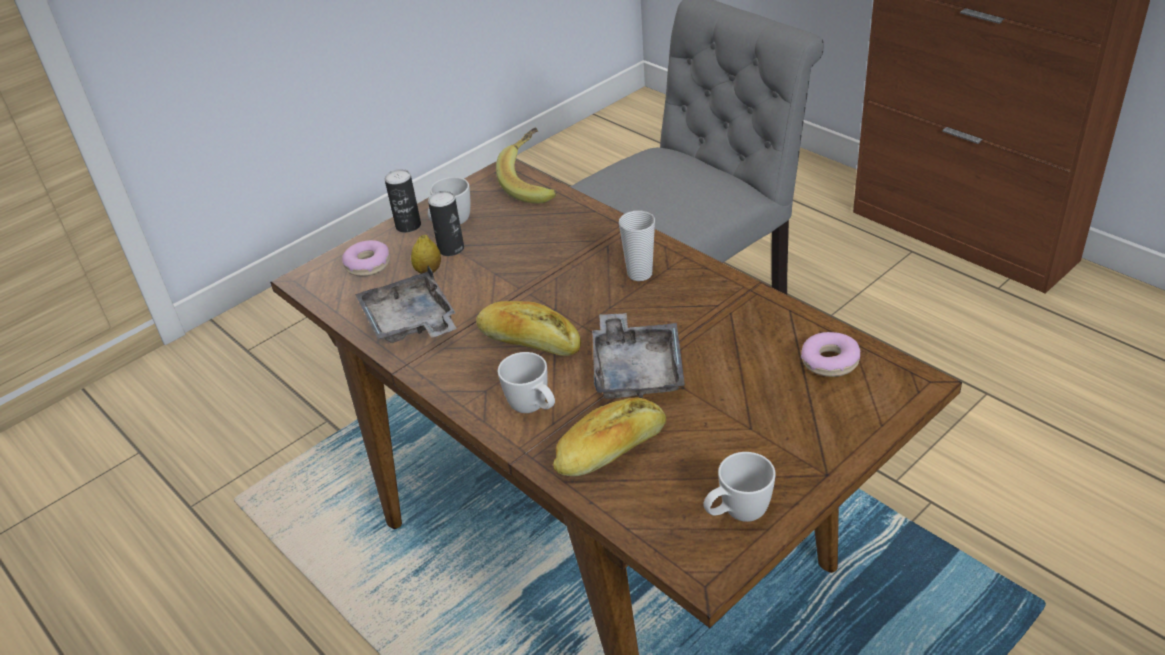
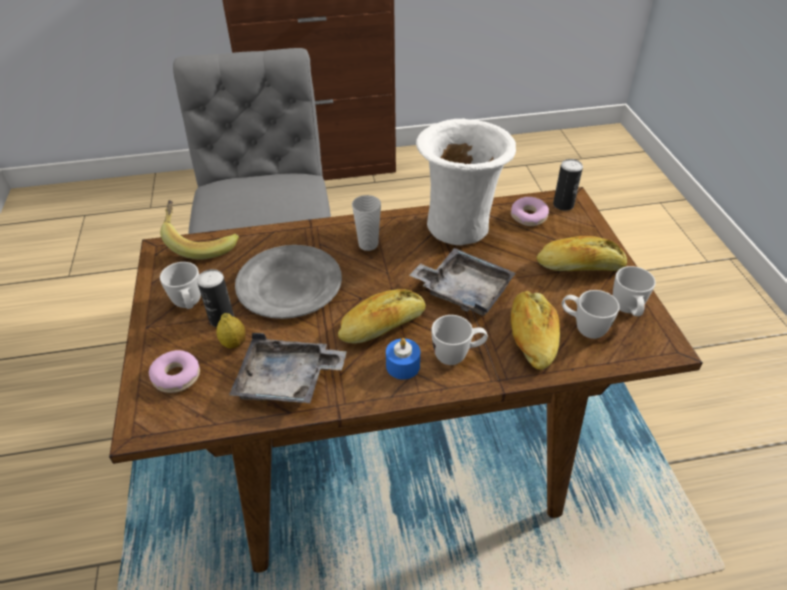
camera: 60 degrees left, 5 degrees up
(408, 226) = (156, 330): can -> can (563, 204)
(487, 379) = (403, 366): none -> blue candle
(529, 260) = (289, 285): none -> grey plate
(667, 486) = (583, 328): none -> white mug
(744, 317) = (459, 226): none -> white vase
(778, 442) = (579, 267): none -> bread

